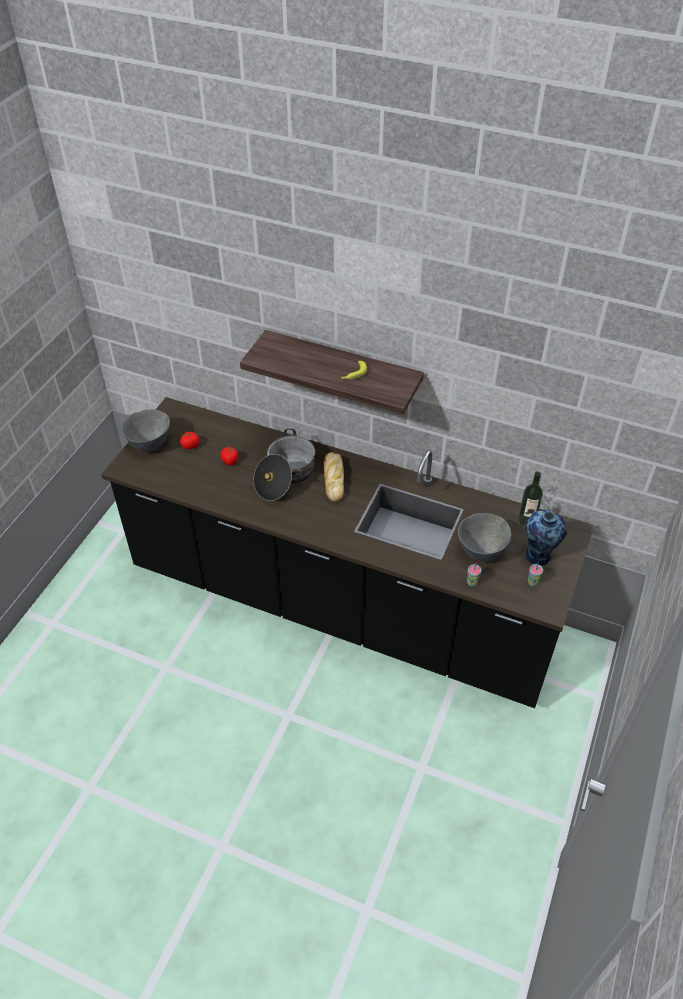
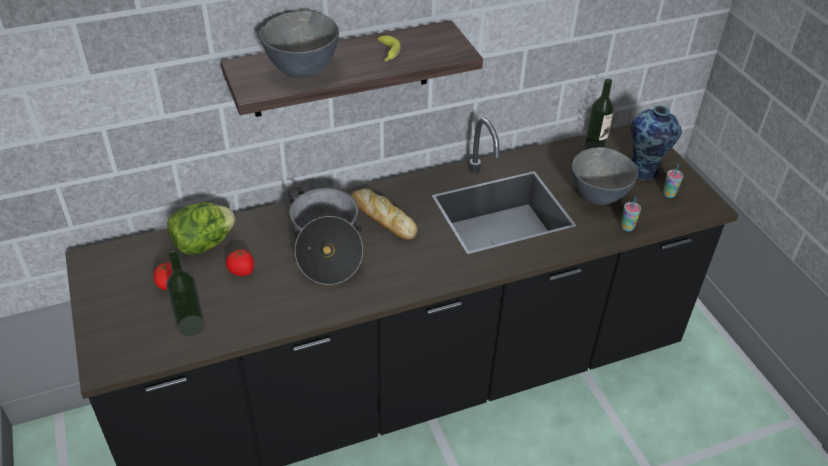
camera: 45 degrees left, 5 degrees down
(149, 445) = (110, 316): grey bowl -> grey bowl (301, 71)
(176, 474) = (191, 325): none -> bottle
(229, 434) = (203, 244): none -> lettuce

